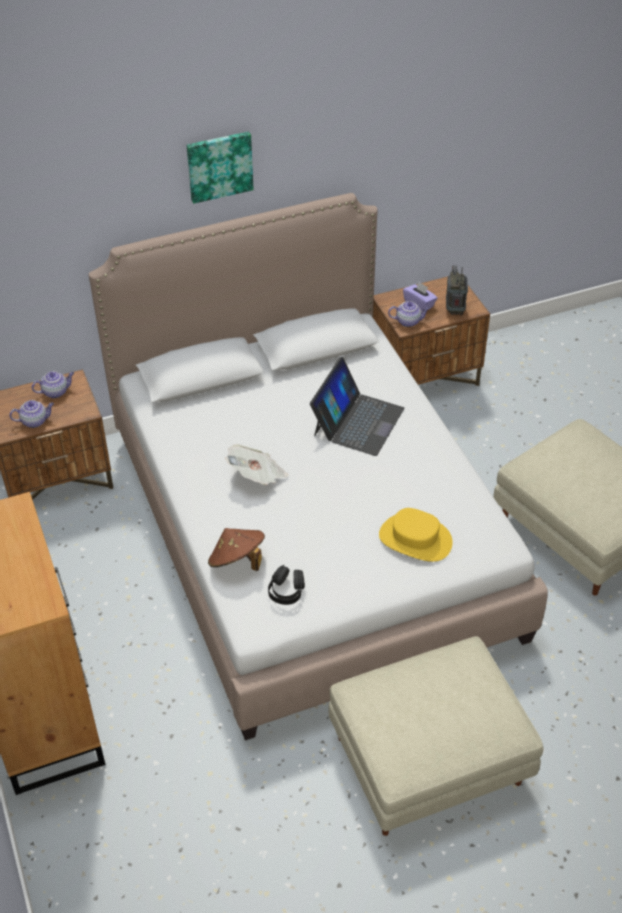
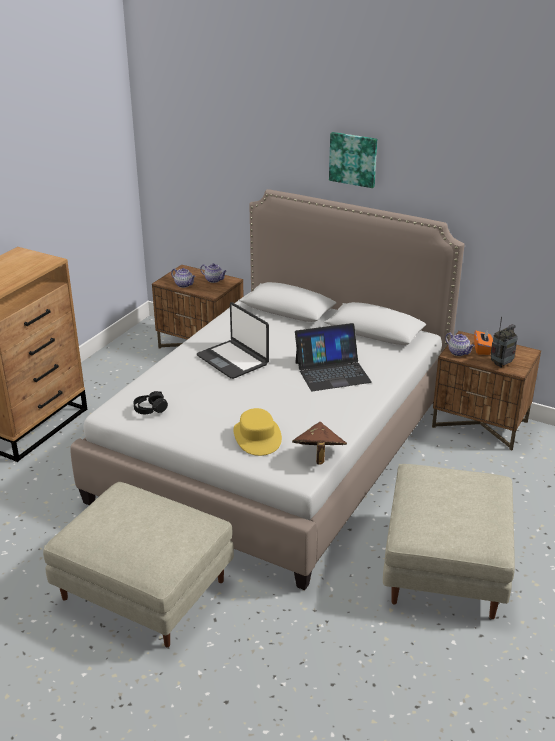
camera: 50 degrees right, 15 degrees down
(237, 561) = (155, 384): brown hat -> brown hat (318, 456)
(257, 476) = (233, 360): newspaper -> laptop
(419, 304) = (482, 349): purple tissue box -> orange tissue box

